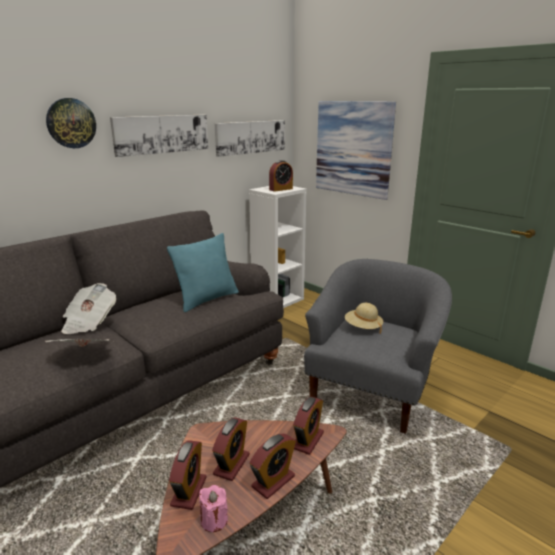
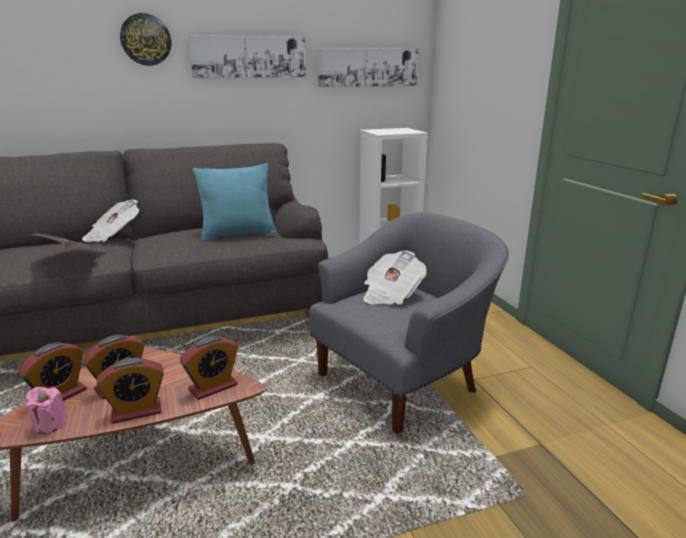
camera: 25 degrees right, 0 degrees up
(281, 189) = (395, 131): alarm clock -> none
(353, 148) = (484, 82): picture -> none
(363, 327) = (391, 294): beige hat -> newspaper

